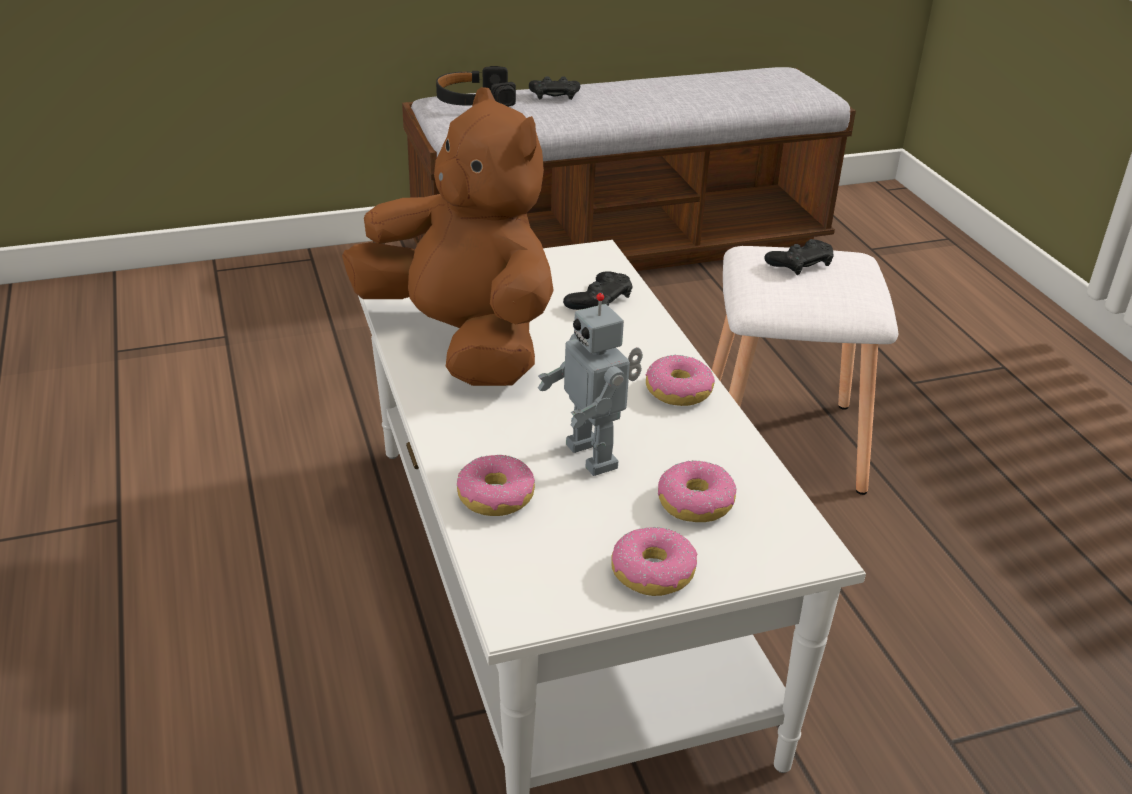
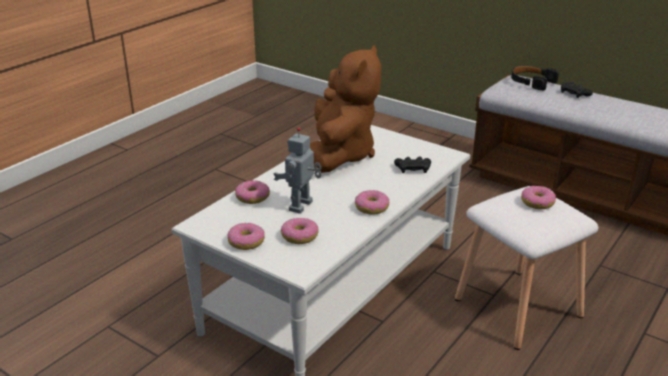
camera: 55 degrees right, 5 degrees down
(800, 264) = (537, 203): black game controller -> donut

